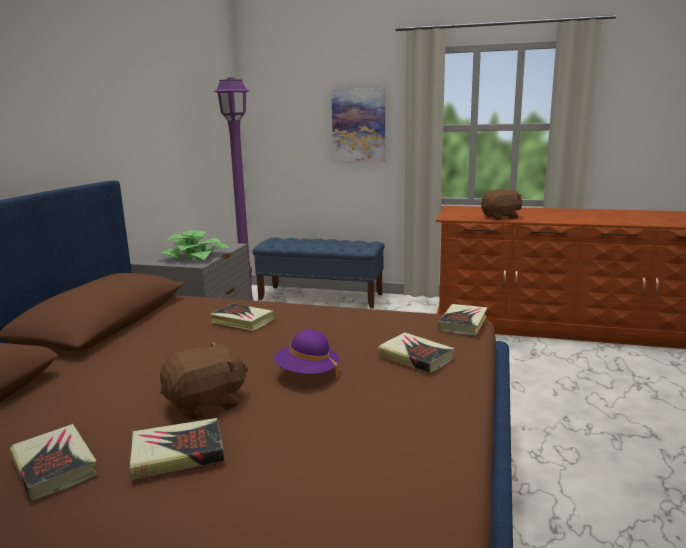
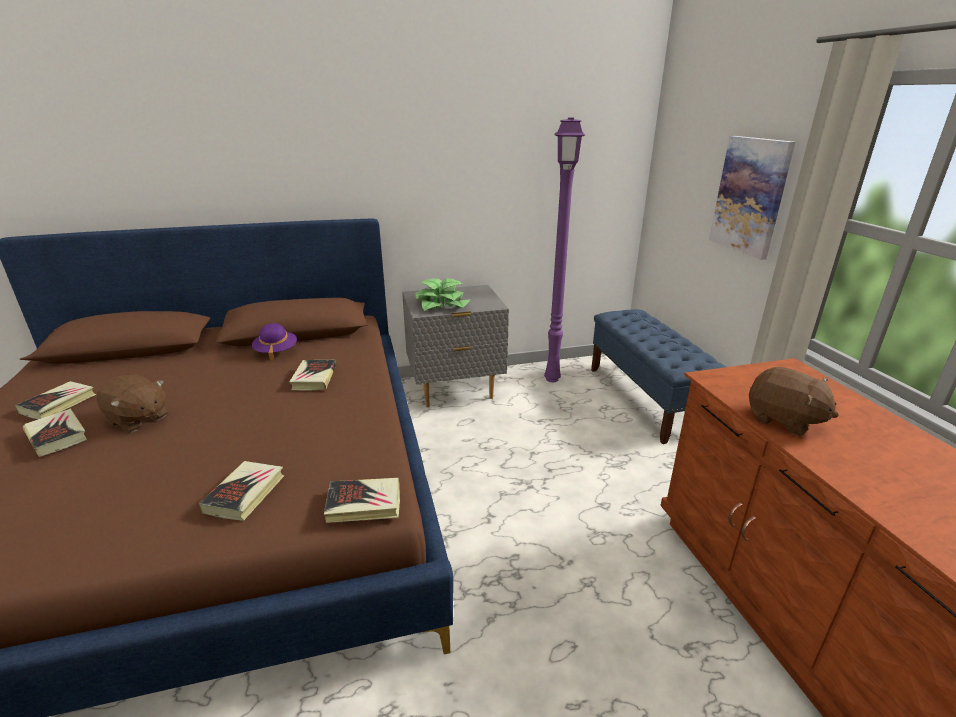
camera: 60 degrees right, 10 degrees up
(307, 373) = (202, 444): purple hat -> purple hat (276, 351)

